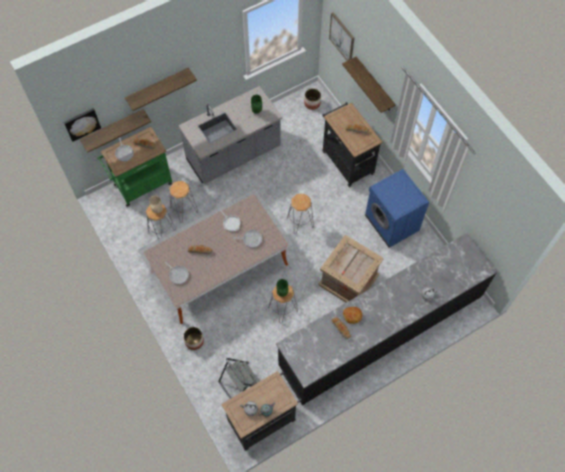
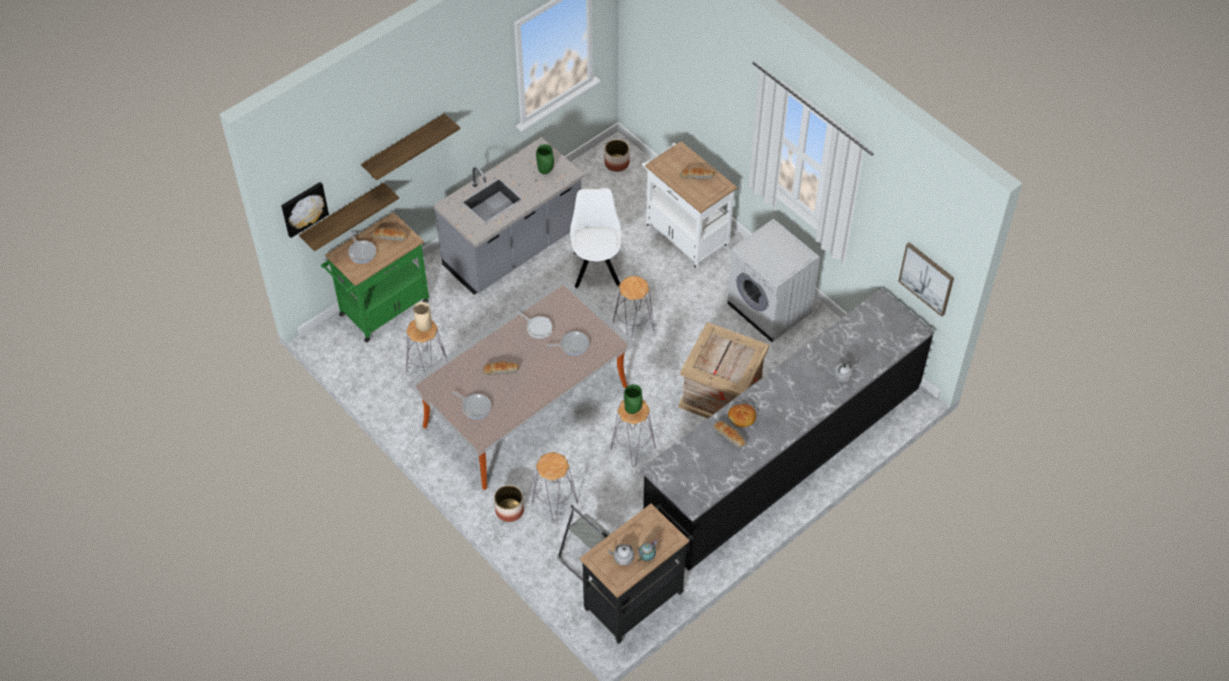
camera: 10 degrees left, 10 degrees down
(184, 210) = (454, 335): grey stool -> grey stool (554, 502)
(284, 176) = (596, 268): none -> white chair
(342, 37) = (655, 49): picture -> picture (927, 278)
(346, 162) = (685, 235): black cart -> white cart
(374, 85) = (713, 107): shelf -> none
(391, 224) = (768, 310): blue washing machine -> white washing machine

